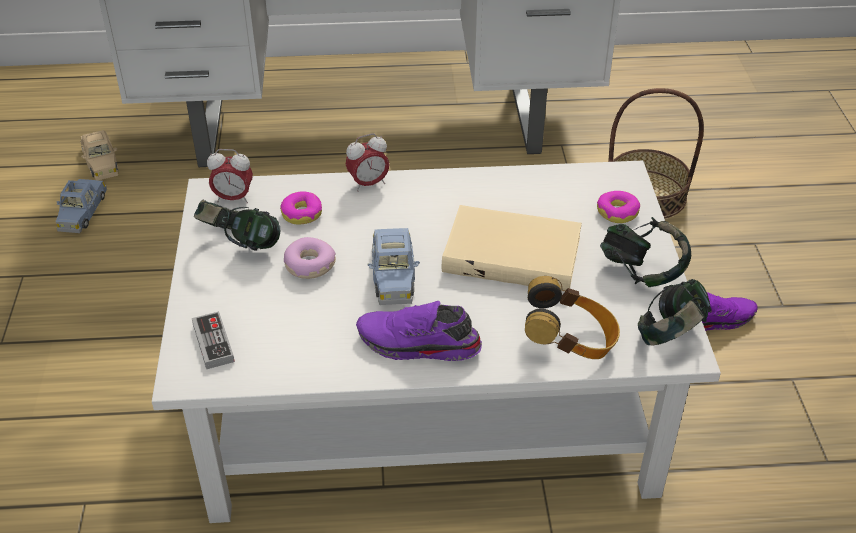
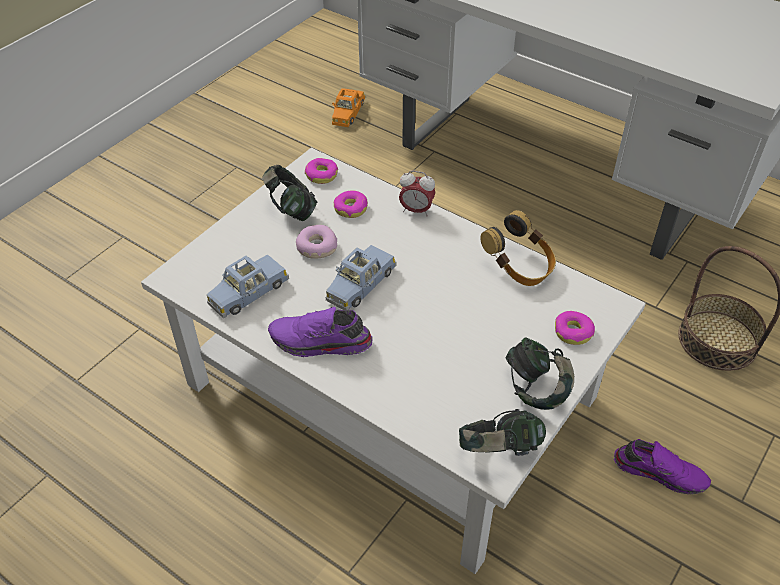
camera: 40 degrees right, 5 degrees up
(82, 212) = (306, 142): blue toy car -> blue toy car (248, 293)
(101, 162) = (348, 113): beige toy car -> orange toy car
(213, 343) = (208, 265): game controller -> none
(233, 198) = (321, 175): alarm clock -> donut
(417, 346) = (320, 343): purple shoe -> purple shoe turned 45 degrees counterclockwise
(513, 253) = (457, 317): beige book -> none
(570, 342) = (421, 406): headphones -> headphones (519, 267)

